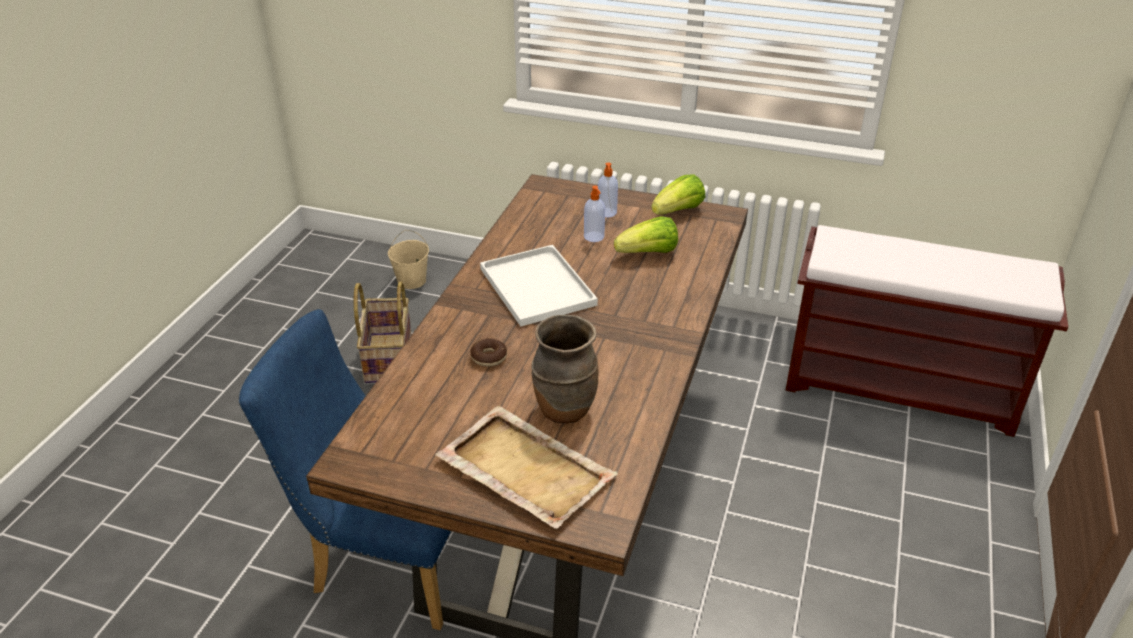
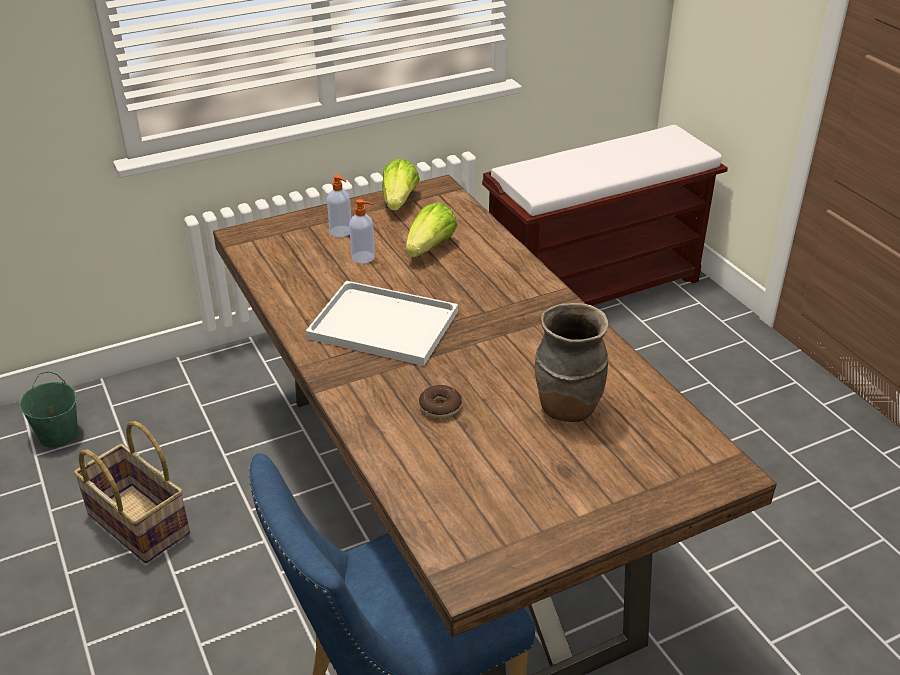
camera: 45 degrees left, 0 degrees up
(411, 280) = (58, 435): beige bucket -> green bucket
(524, 468) = (613, 473): beige tray -> none

